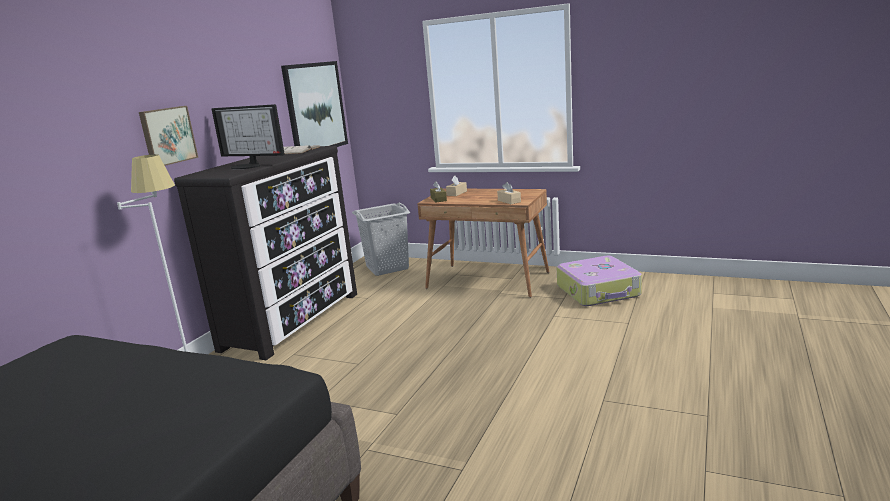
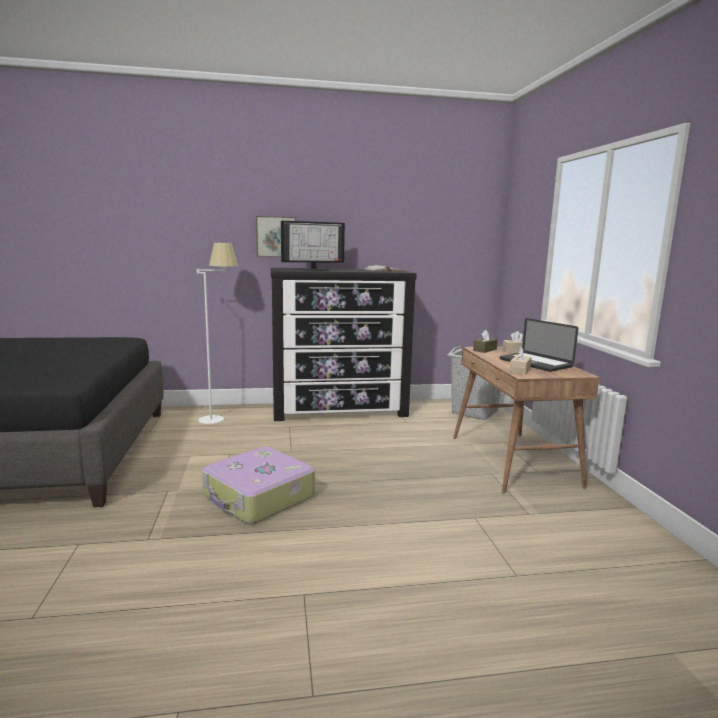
camera: 55 degrees right, 5 degrees down
(248, 166) = (316, 270): monitor -> monitor turned 105 degrees counterclockwise
(315, 108) = (453, 241): picture -> none
(495, 195) = (535, 363): none -> laptop
(599, 291) = (582, 533): suitcase -> suitcase (258, 497)

